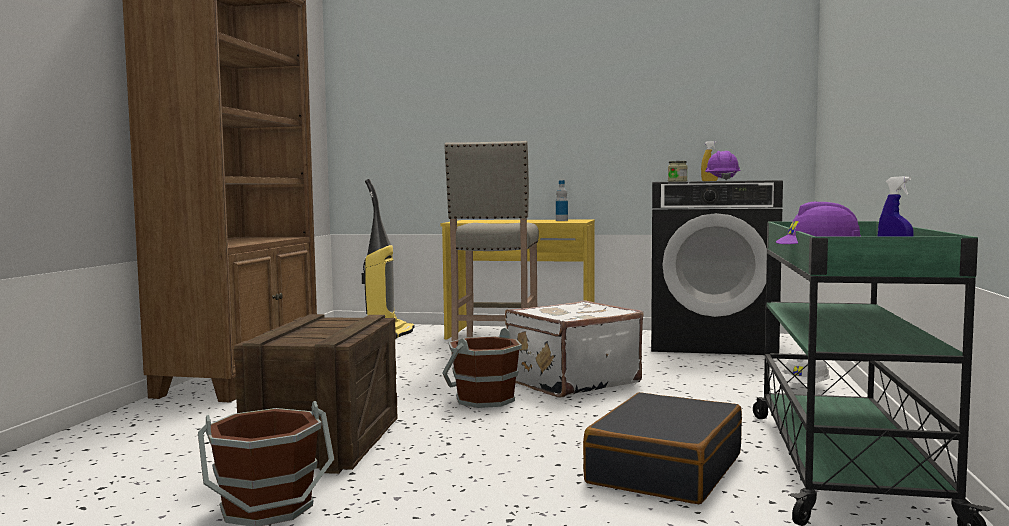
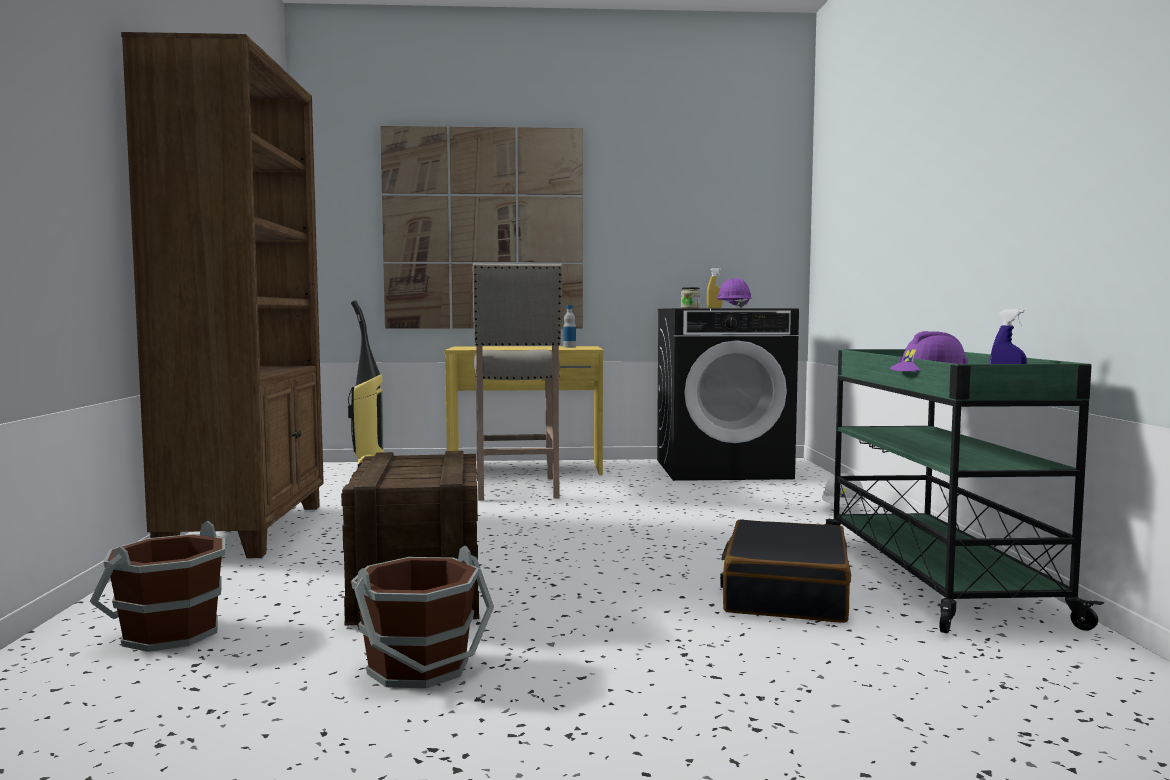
camera: 15 degrees left, 0 degrees up
(484, 399) = (548, 537): brown bucket -> brown bucket (169, 633)
(489, 111) = (483, 229): none -> picture
(571, 382) = (621, 514): white suitcase -> none

